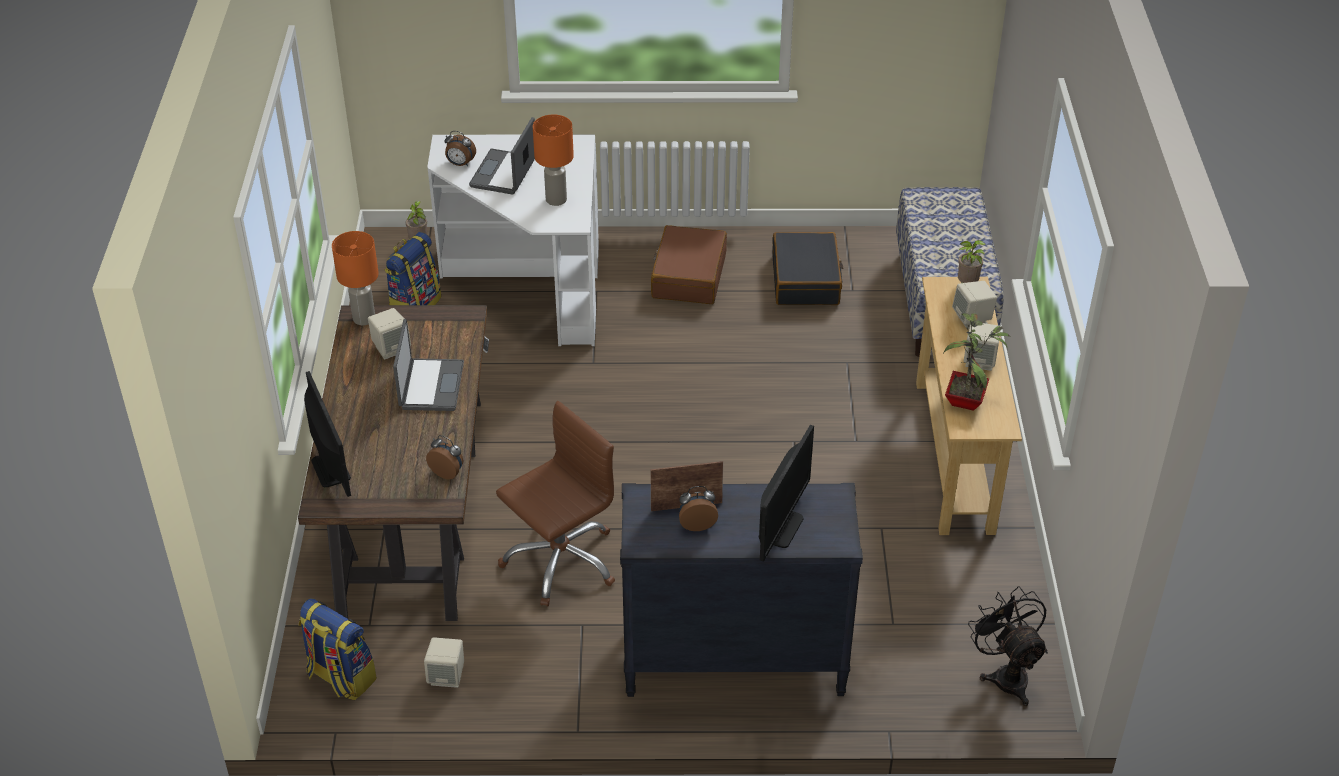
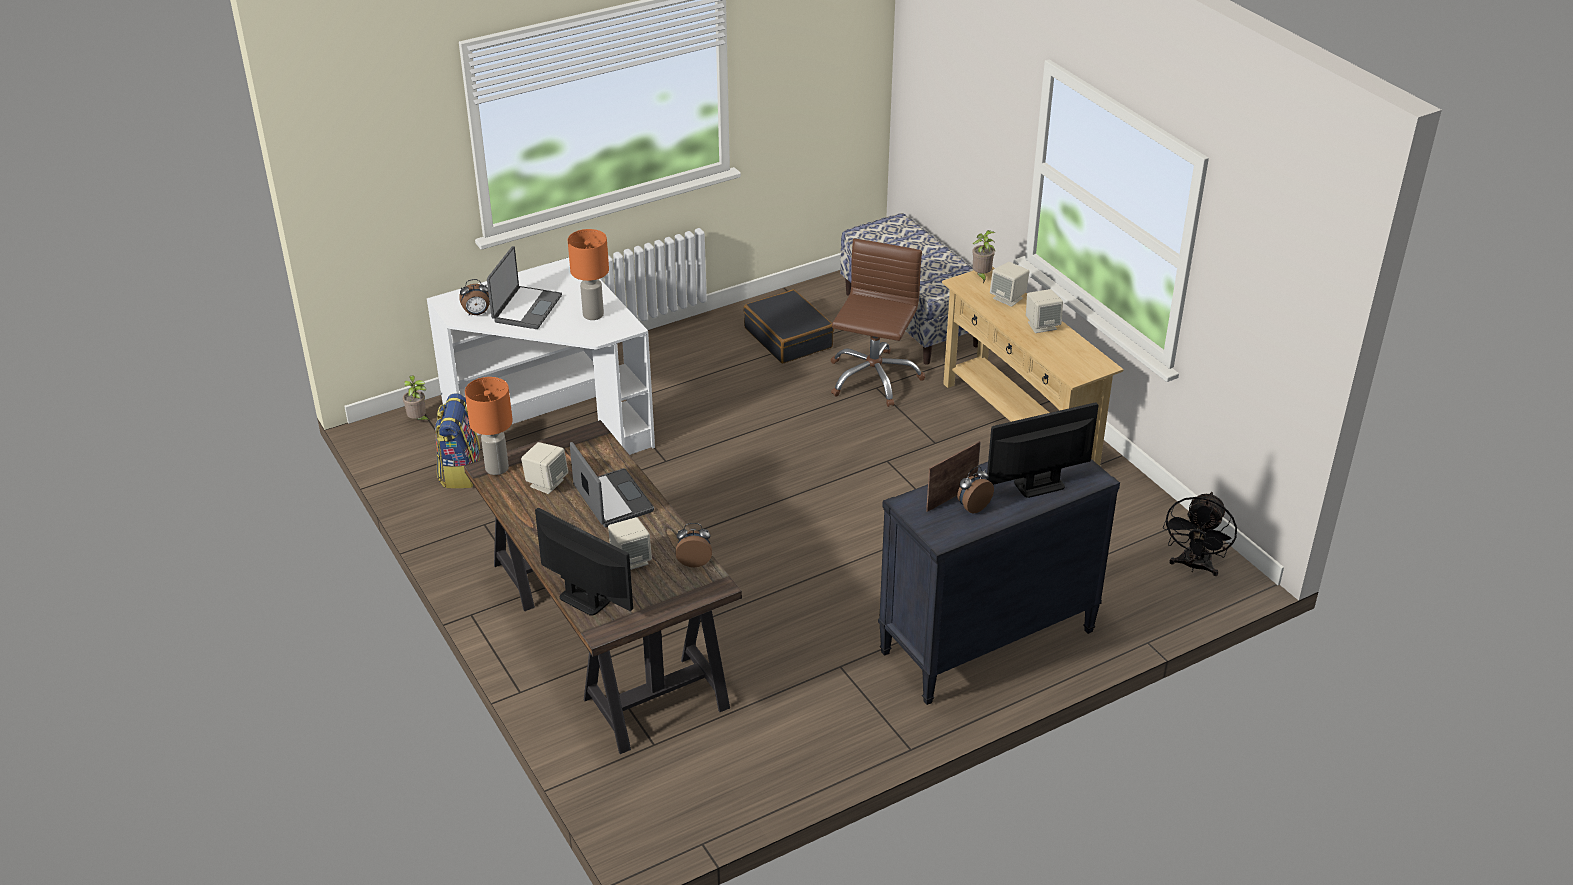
camera: 30 degrees left, 5 degrees down
(340, 677) = (666, 797): backpack -> none
(447, 676) = (761, 755): beige speaker -> beige speaker (631, 560)
(504, 173) = (526, 308): laptop -> laptop turned 150 degrees counterclockwise
(560, 560) = (777, 624): brown office chair -> brown office chair (873, 378)
(688, 276) = (687, 366): brown suitcase -> none
(780, 527) = (1039, 485): monitor -> monitor turned 105 degrees counterclockwise
(967, 402) = (1060, 357): potted plant -> none
(1006, 674) = (1194, 566): black fan -> black fan turned 105 degrees counterclockwise

